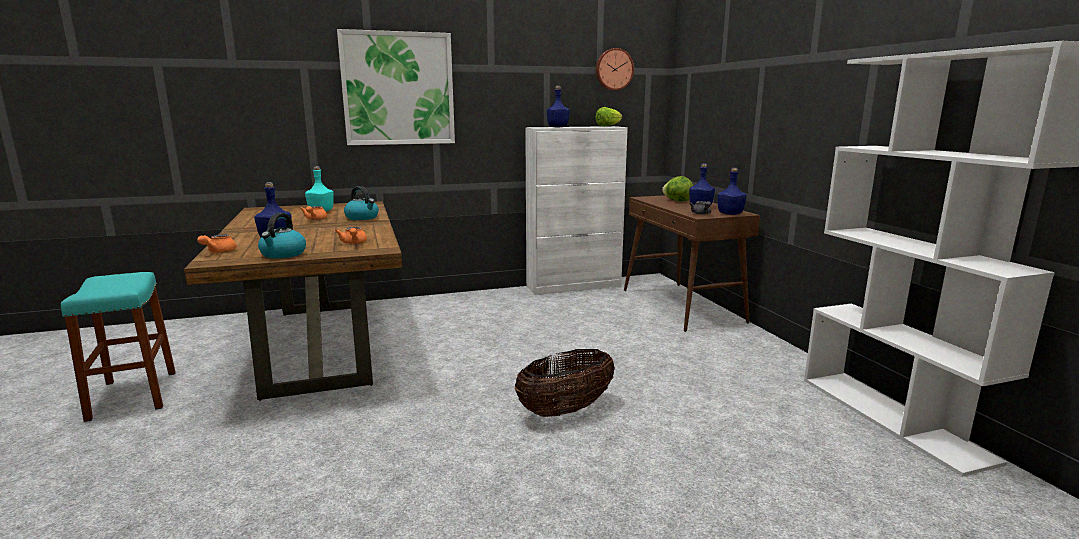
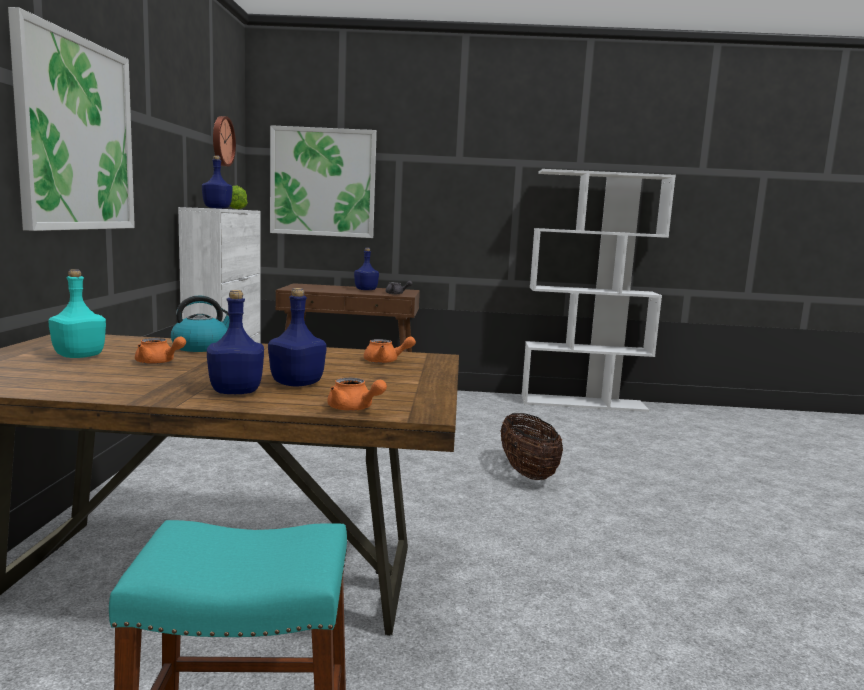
camera: 70 degrees left, 5 degrees down
(283, 254) = (416, 385): kettle -> none
(677, 201) = (326, 288): lettuce -> none
(708, 97) = (323, 182): none -> picture
(730, 214) = (407, 291): blue bottle -> blue bottle (236, 392)

